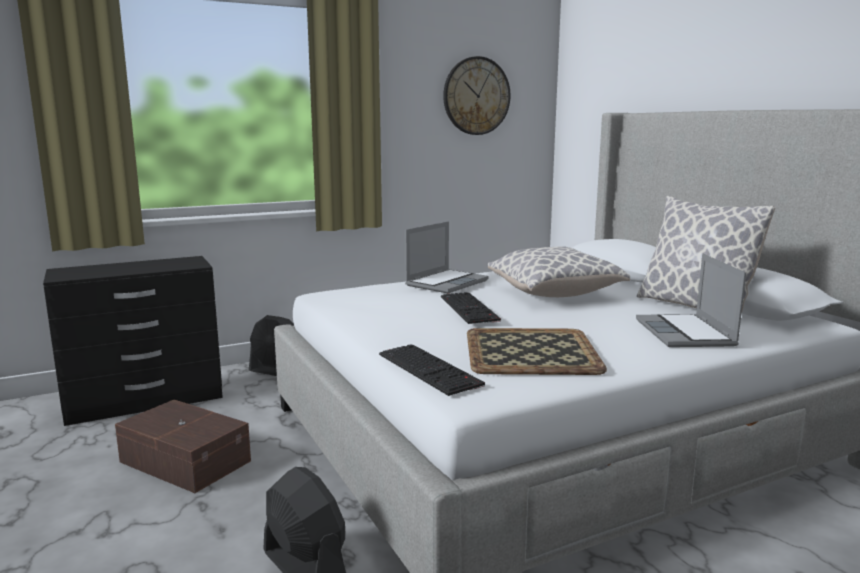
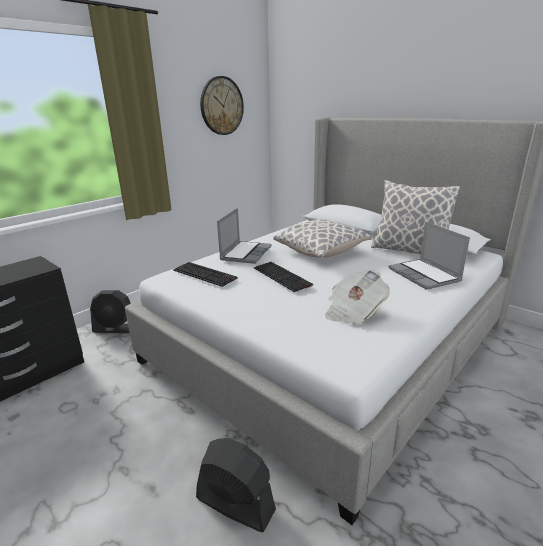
camera: 20 degrees left, 10 degrees up
(186, 460) = (86, 430): brown storage box -> none
(431, 369) = (306, 344): keyboard -> keyboard (206, 274)
(530, 352) = (353, 311): tray -> newspaper

